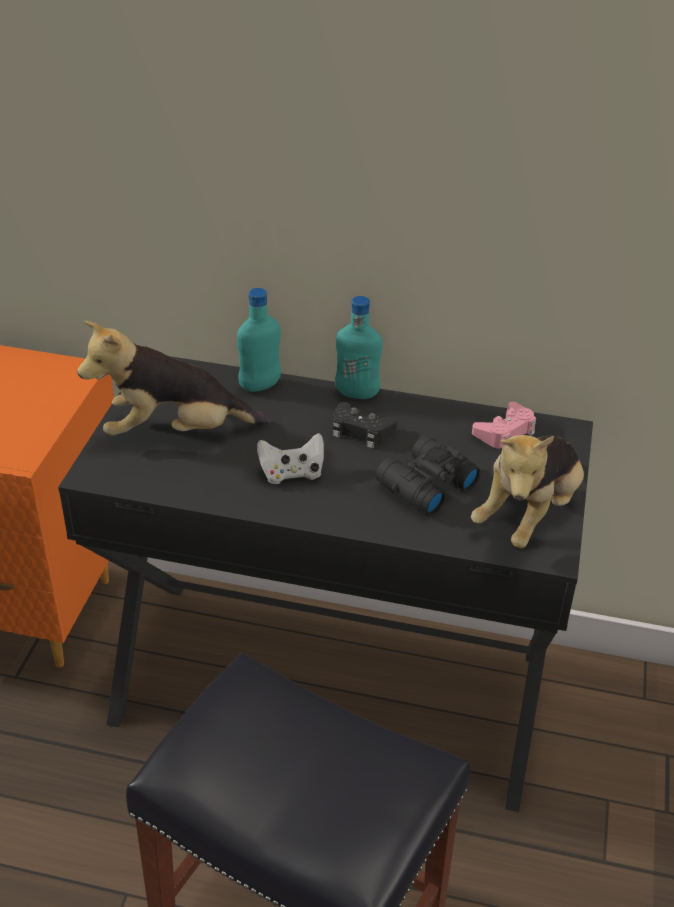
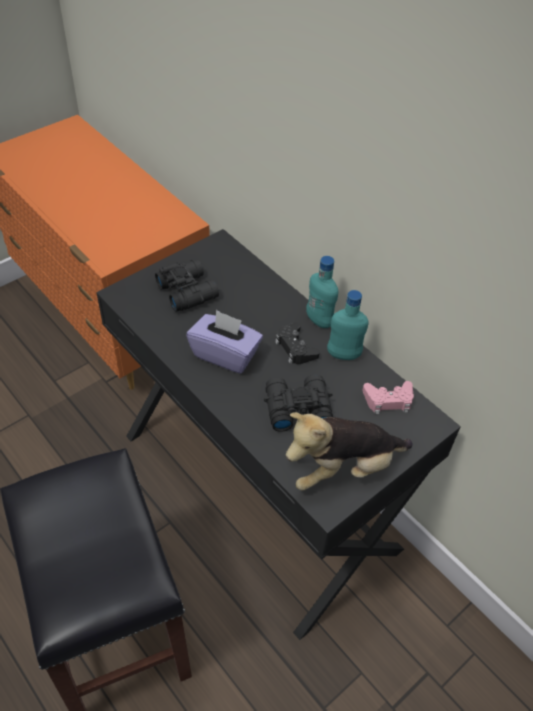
camera: 35 degrees right, 10 degrees up
(175, 432) = (188, 290): plush toy -> black binoculars
(260, 386) = (266, 284): turquoise bottle -> turquoise bottle (343, 355)
(292, 474) = (225, 354): white game controller -> purple tissue box

